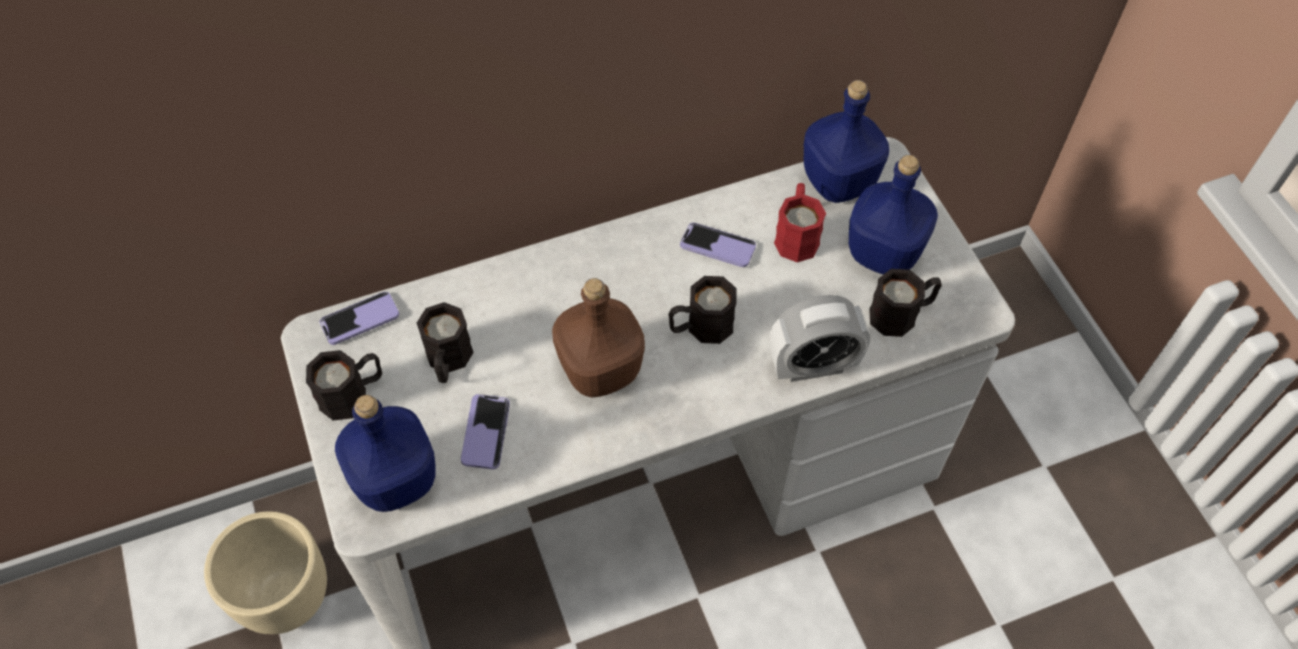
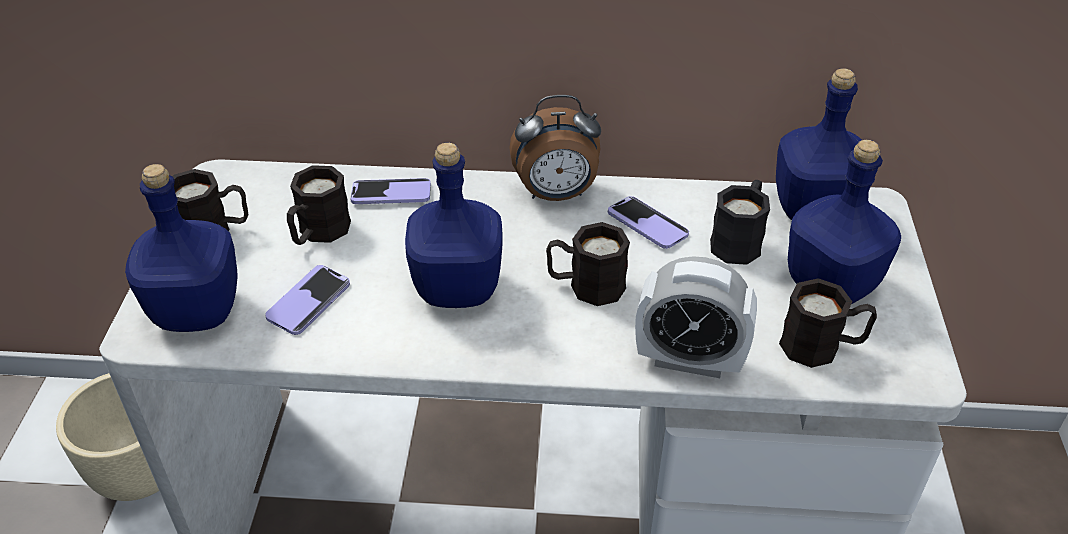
camera: 25 degrees right, 15 degrees down
(360, 319) = (266, 177): phone -> phone (391, 194)
(599, 369) = (457, 287): brown bottle -> blue bottle
(627, 243) = (556, 195): none -> alarm clock
(796, 235) = (739, 240): red mug -> black mug

